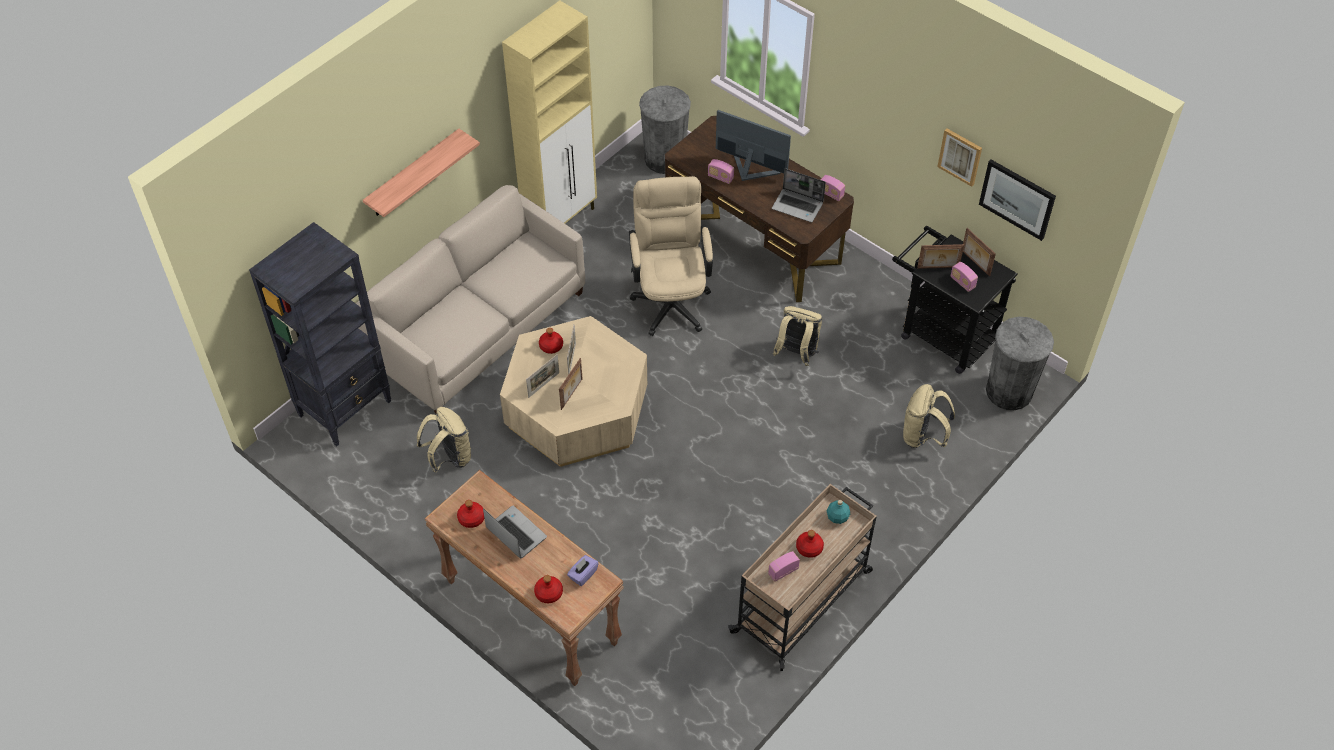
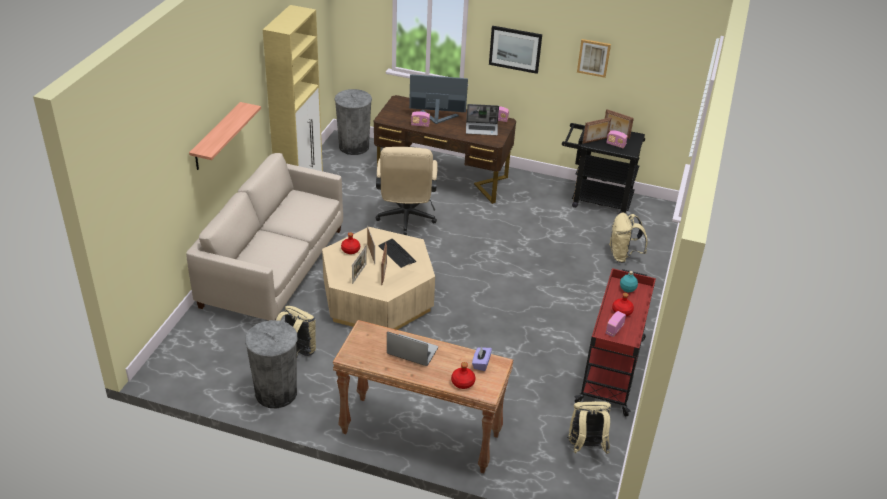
camera: 25 degrees left, 15 degrees down
(346, 408) = (194, 341): black bookcase -> none
(471, 519) = (371, 351): red bottle -> none
(603, 368) = (397, 253): none -> keyboard
(671, 298) = (405, 219): beige office chair -> beige office chair turned 150 degrees counterclockwise
(796, 353) = (511, 231): beige backpack -> beige backpack (585, 446)
(803, 600) = (611, 369): beige cart -> red cart
(1009, 391) = (658, 219): grey trash can -> grey trash can (276, 393)
(1017, 199) = (640, 74): picture -> picture (515, 49)

